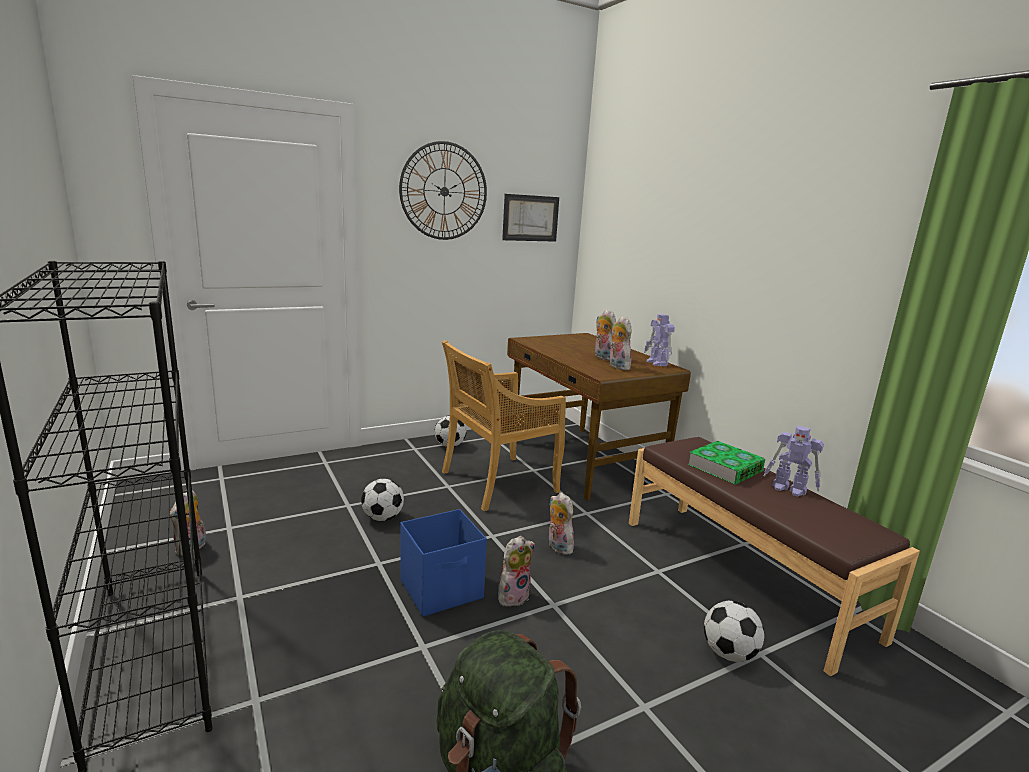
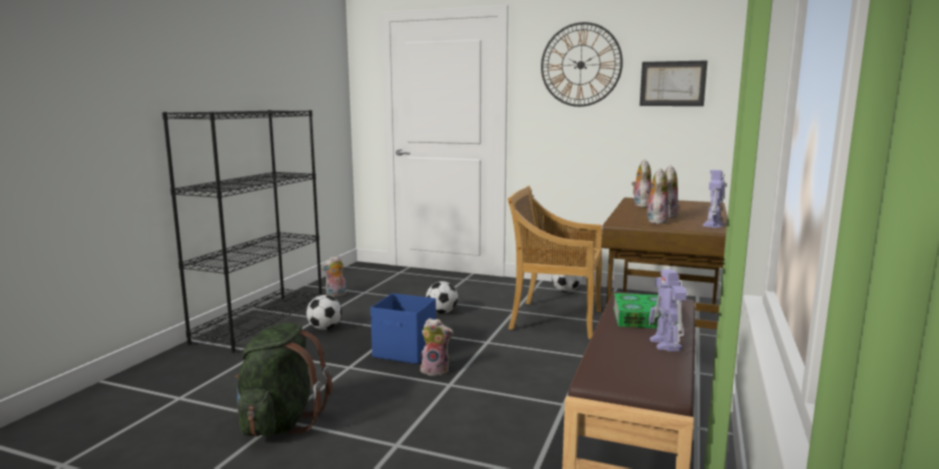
camera: 50 degrees right, 5 degrees down
(557, 547) = (518, 363): plush toy -> plush toy (640, 205)
(728, 653) = (508, 461): football -> football (325, 328)

